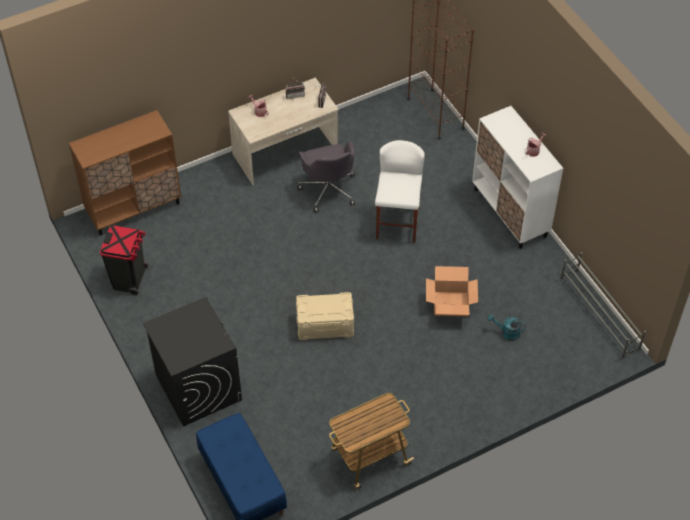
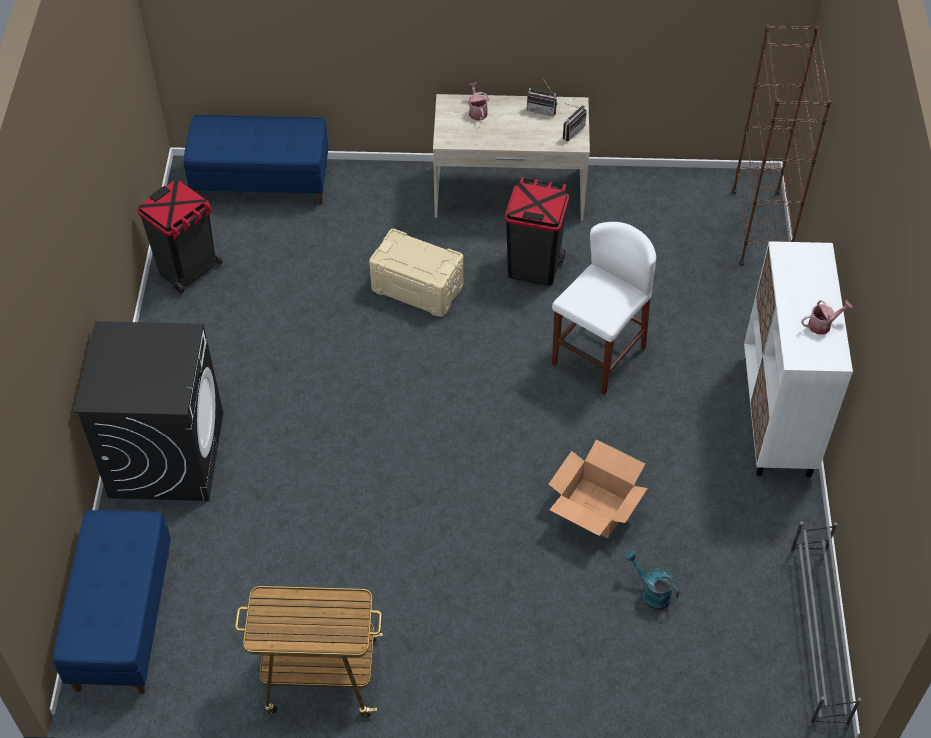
camera: 30 degrees right, 0 degrees up
(134, 208) = (262, 182): brown cabinet -> blue bench
(325, 325) = (394, 452): beige storage box -> beige storage box (417, 288)
(328, 189) = (533, 267): grey office chair -> black trash can

